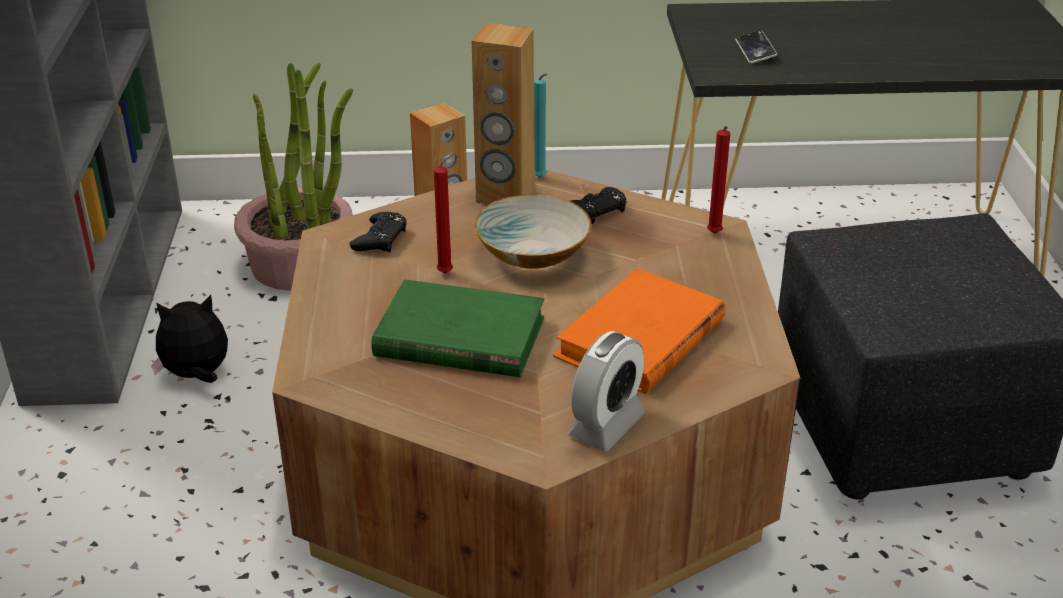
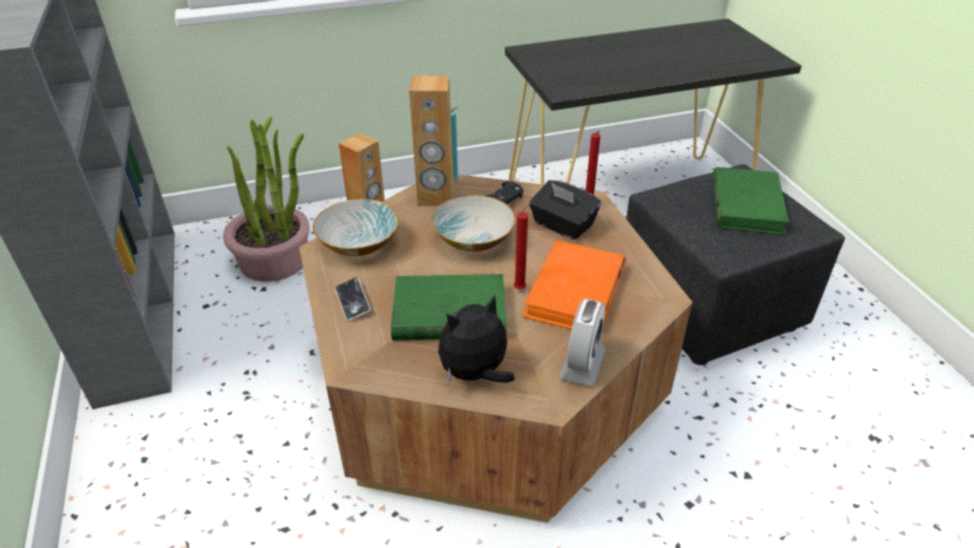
camera: 15 degrees left, 5 degrees up
(197, 375) = (225, 358): plush toy -> plush toy (475, 374)
(380, 238) = (359, 244): black game controller -> bowl
(447, 273) = (419, 263): red candle -> red candle (521, 288)
(663, 254) = (562, 225): none -> black tissue box
(755, 51) = (578, 73): phone -> phone (352, 301)
(956, 268) = (746, 205): none -> green book

